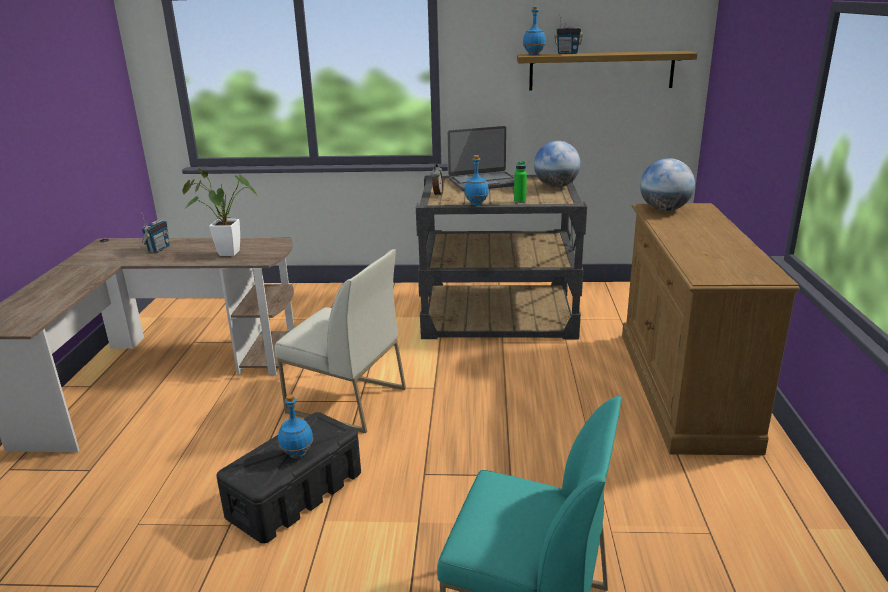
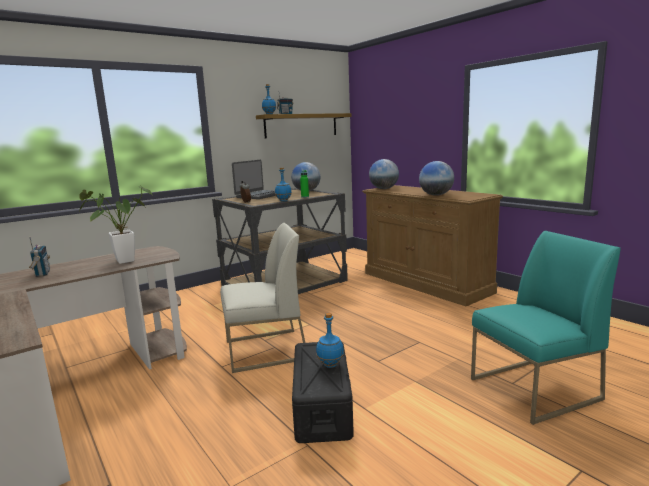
camera: 40 degrees left, 10 degrees down
(688, 252) = (436, 195): none -> globe

